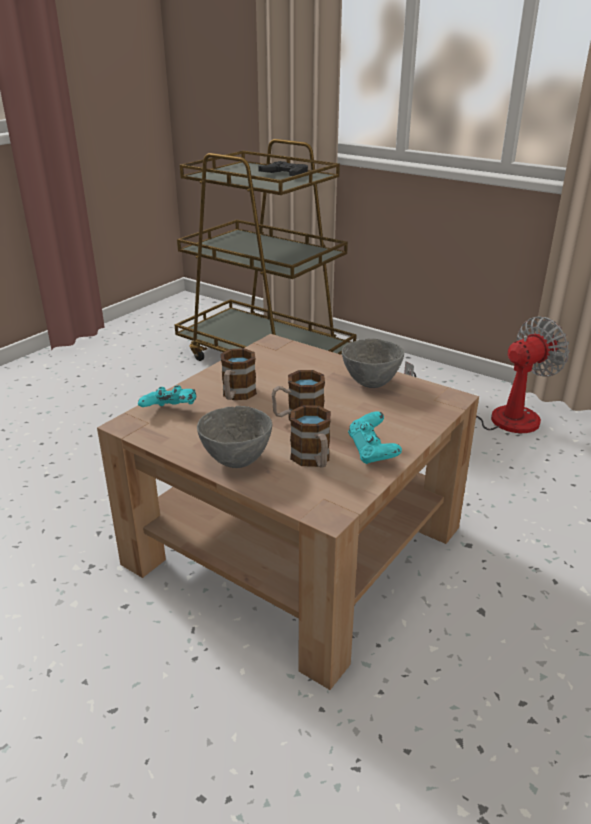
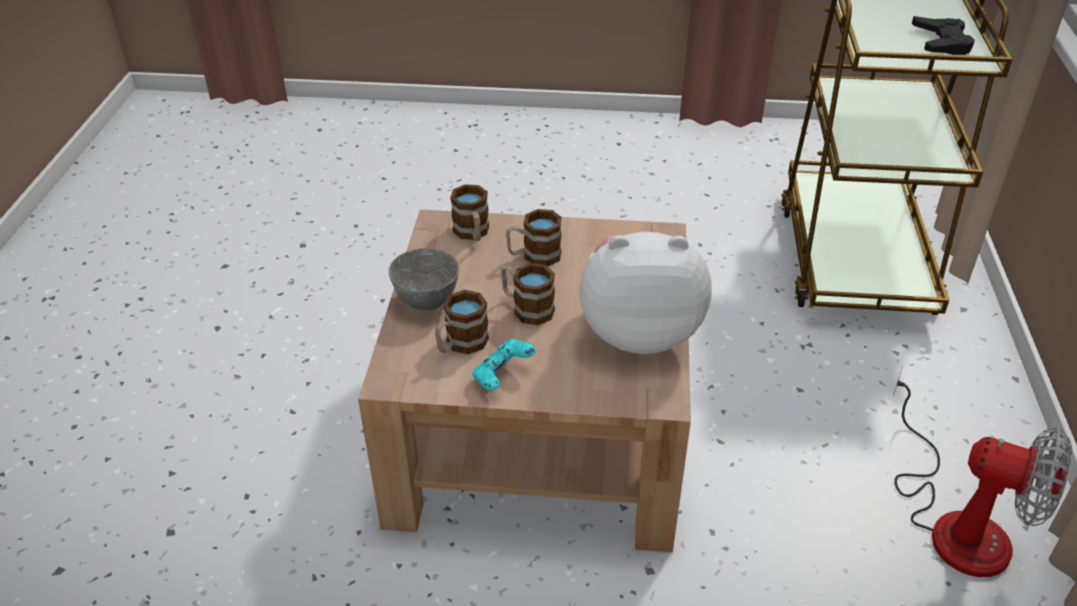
camera: 60 degrees right, 10 degrees up
(170, 412) = (472, 233): turquoise game controller -> mug
(371, 383) = (639, 331): grey bowl -> plush toy

